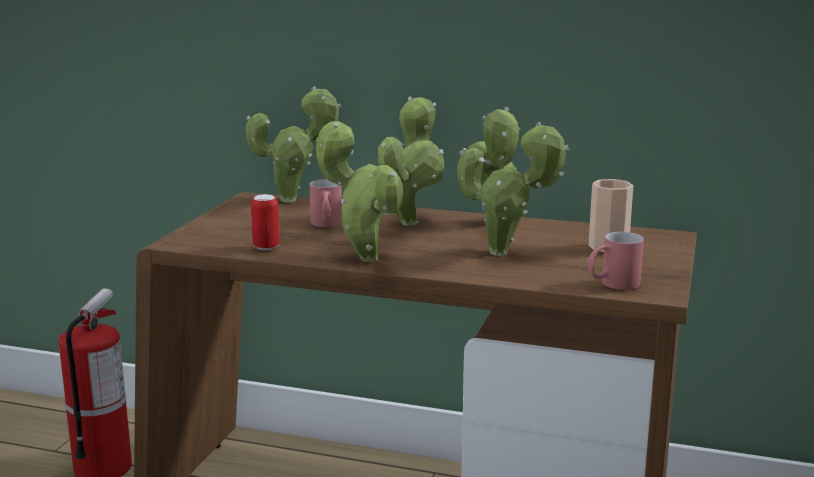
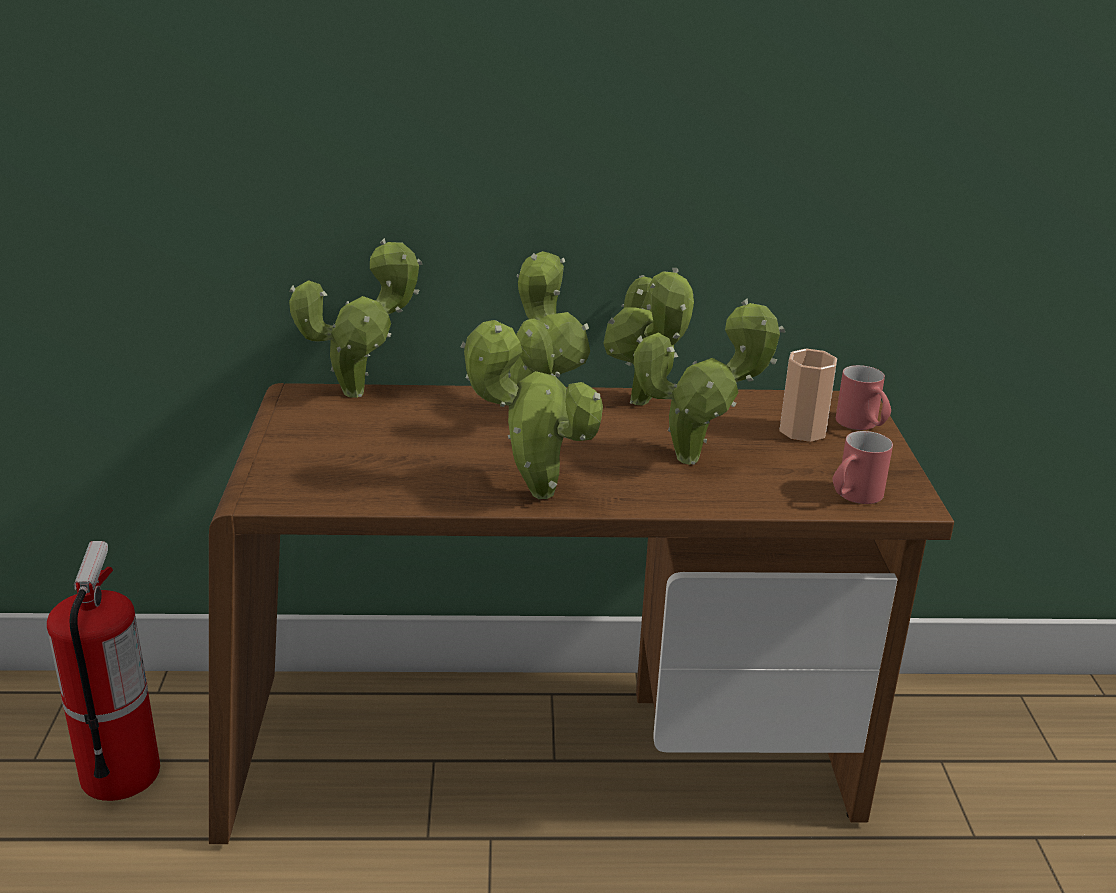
camera: 20 degrees left, 10 degrees up
(266, 247) = (393, 490): can -> none
(326, 225) = (440, 436): red mug -> red mug (862, 426)

